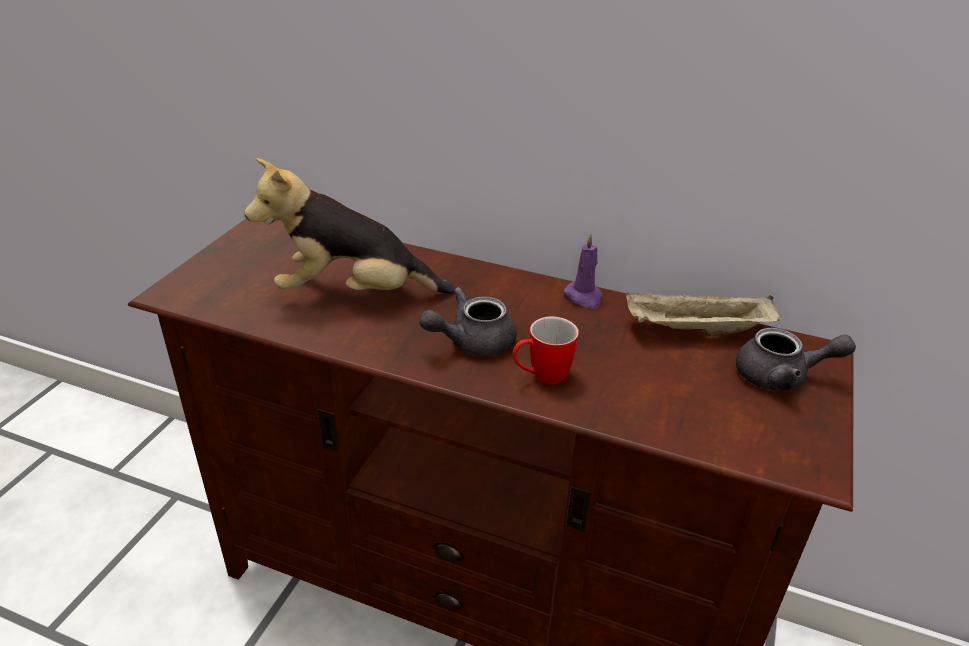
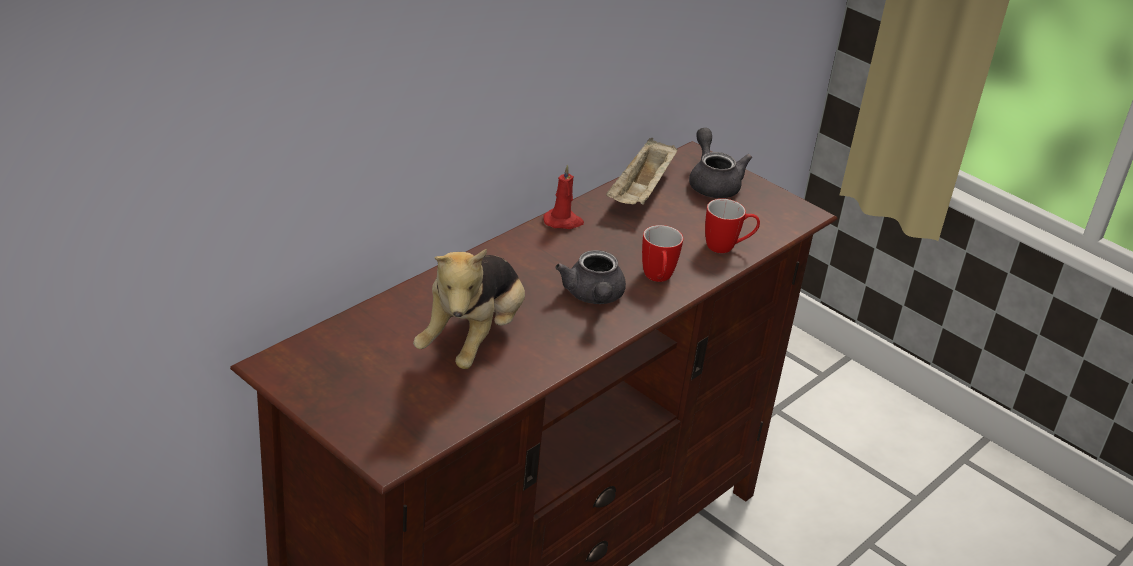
camera: 70 degrees left, 0 degrees up
(584, 297) = (563, 221): purple candle -> red candle
(657, 416) = (727, 247): none -> mug
(781, 376) = (712, 183): grey teapot -> grey teapot turned 45 degrees counterclockwise

